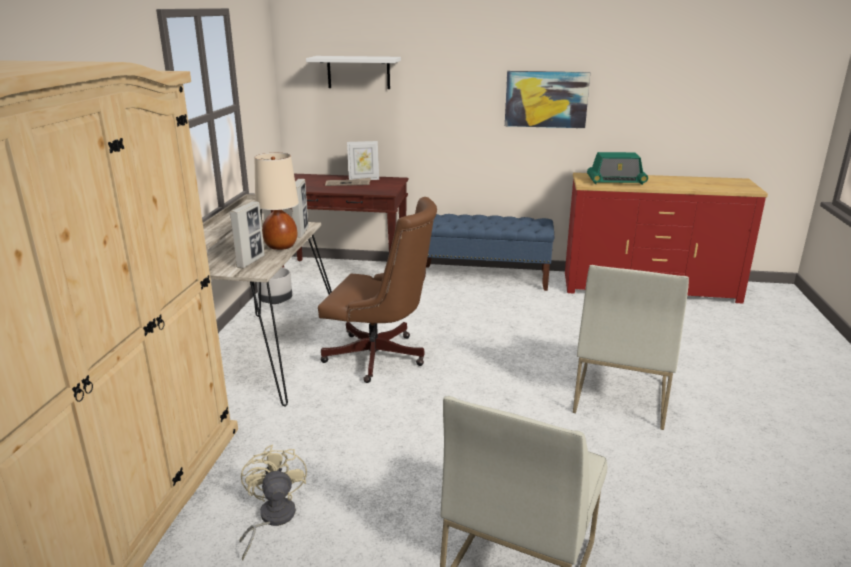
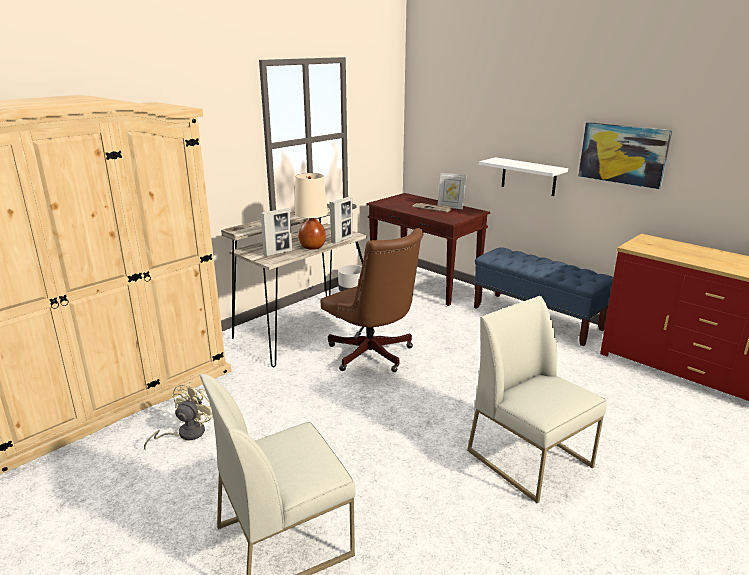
camera: 35 degrees right, 0 degrees up
(358, 72) = (462, 113): white shelf -> white shelf (528, 176)
(616, 181) = (671, 250): radio -> none
(619, 395) = (530, 459): white chair -> white chair turned 90 degrees clockwise

